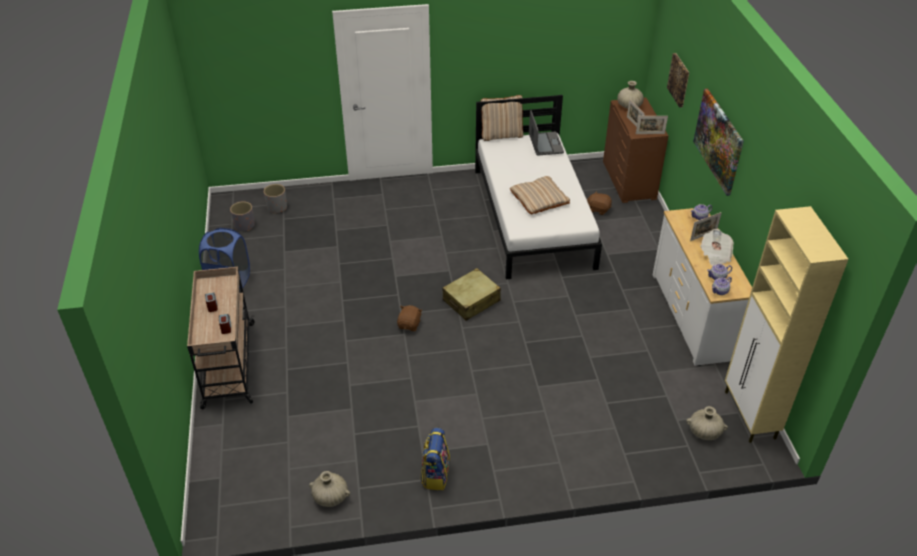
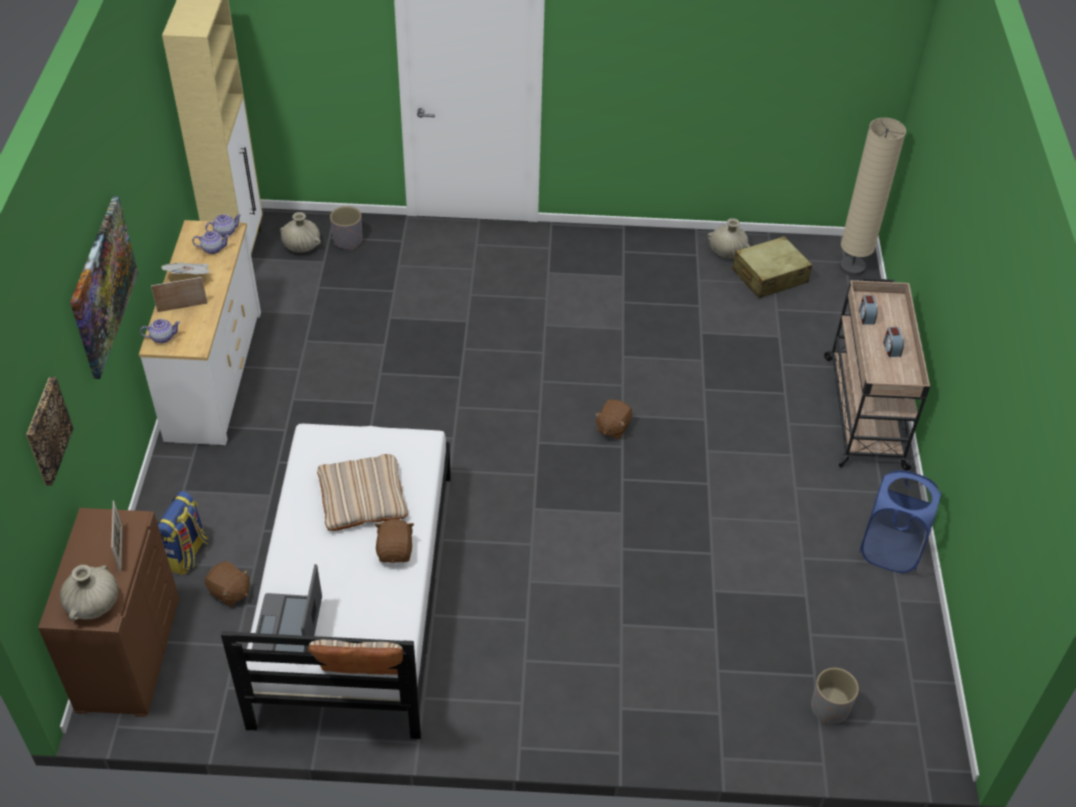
camera: 170 degrees left, 5 degrees up
(213, 500) = (852, 267): none -> beige floor lamp
(244, 225) = (886, 671): grey planter -> grey planter (348, 241)
(435, 474) = (613, 254): backpack -> backpack (185, 554)
(471, 301) = (514, 450): beige suitcase -> beige suitcase (769, 276)
(509, 179) = (395, 551): none -> brown plush toy
(650, 134) = (110, 517): picture frame -> none

